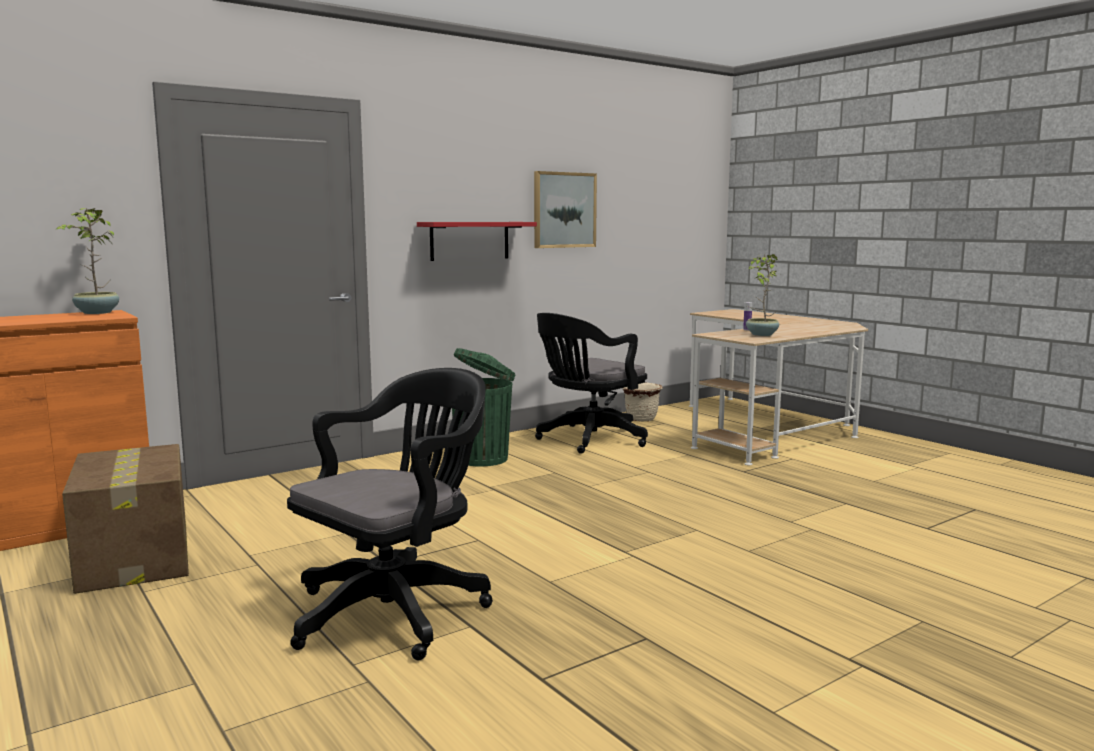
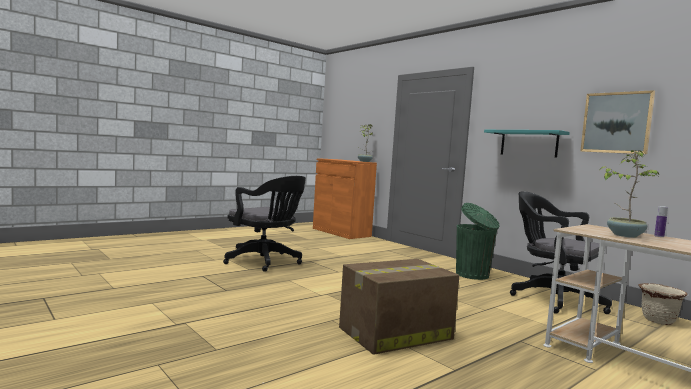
camera: 85 degrees right, 5 degrees down
(135, 558) = (313, 239): cardboard box -> cardboard box (394, 333)
(469, 240) = (529, 143): red shelf -> turquoise shelf

